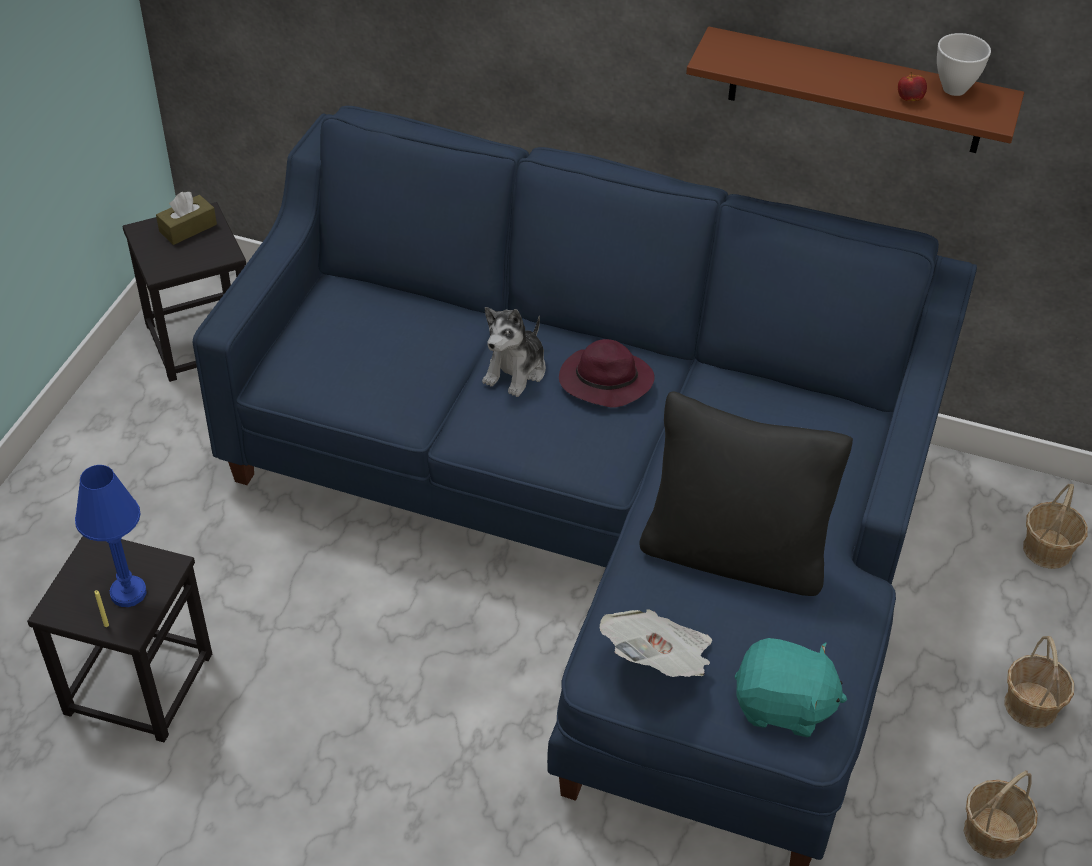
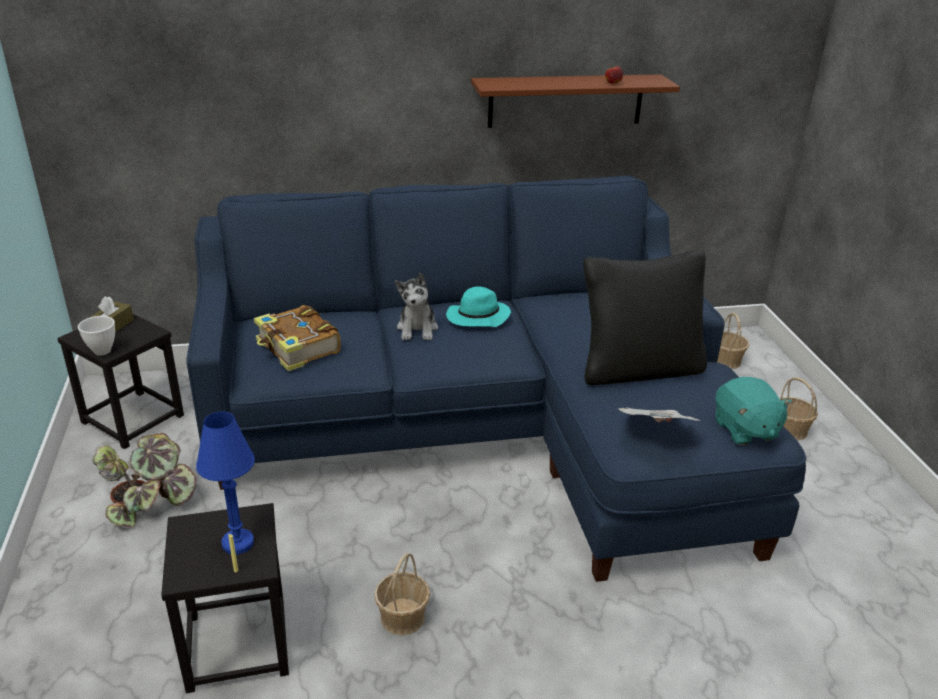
camera: 30 degrees left, 15 degrees down
(155, 468) = (151, 503): none -> potted plant
(349, 351) = (297, 348): none -> book
(604, 382) = (477, 318): purple hat -> turquoise hat
(783, 706) = (744, 430): turquoise plush toy -> turquoise plush toy turned 90 degrees clockwise
(953, 89) = (628, 78): white bowl -> white bowl (101, 352)
(992, 833) = (835, 496): basket -> basket (403, 617)

